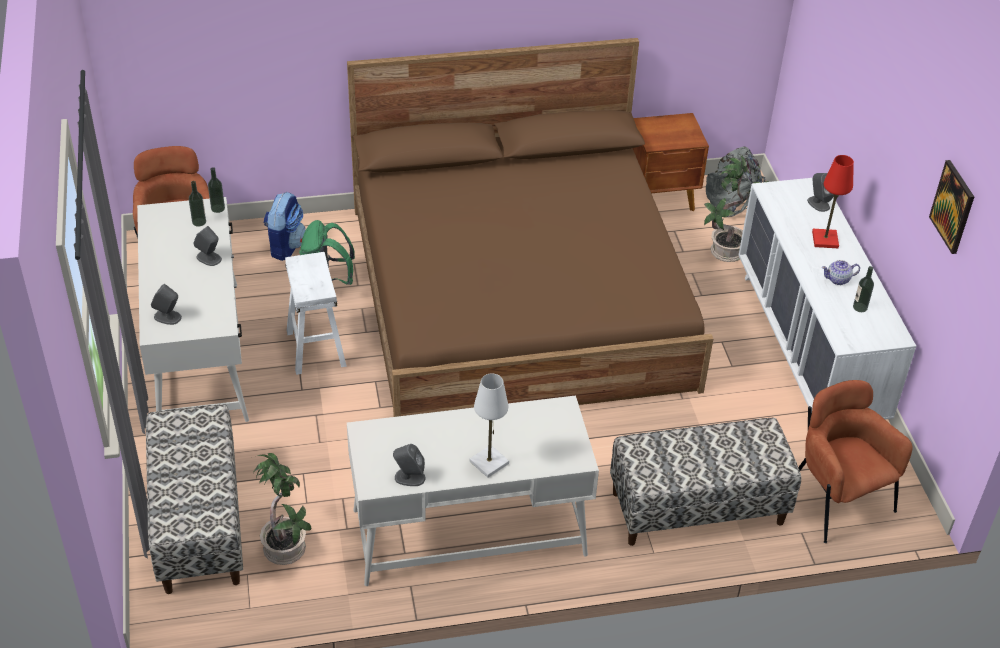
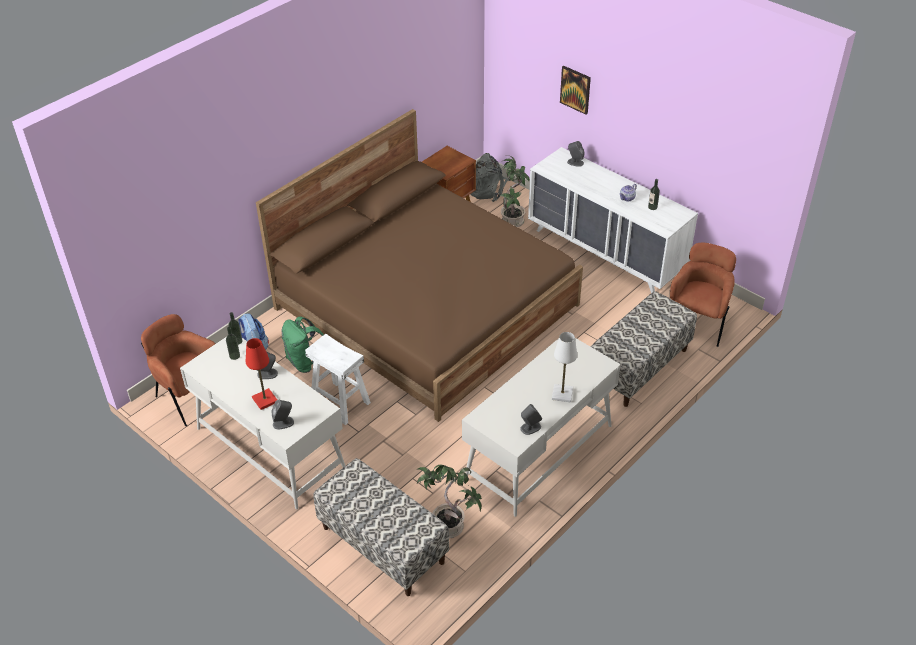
camera: 35 degrees left, 0 degrees up
(825, 240) = (599, 180): red table lamp -> red table lamp (265, 400)
(836, 499) = (697, 322): brown armchair -> brown armchair turned 90 degrees clockwise
(953, 206) = (704, 120): picture -> picture (575, 89)

